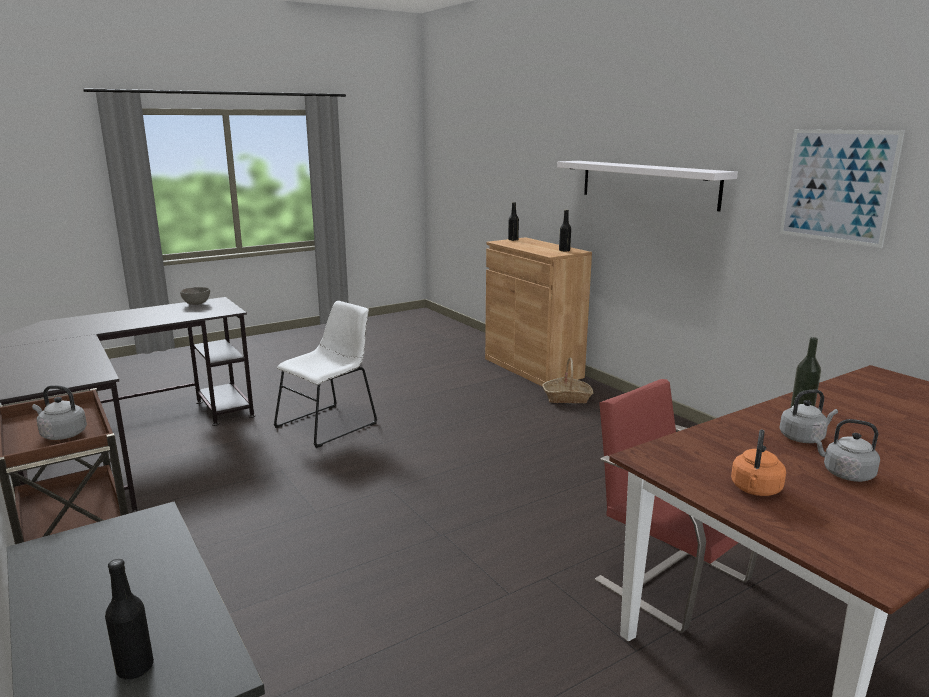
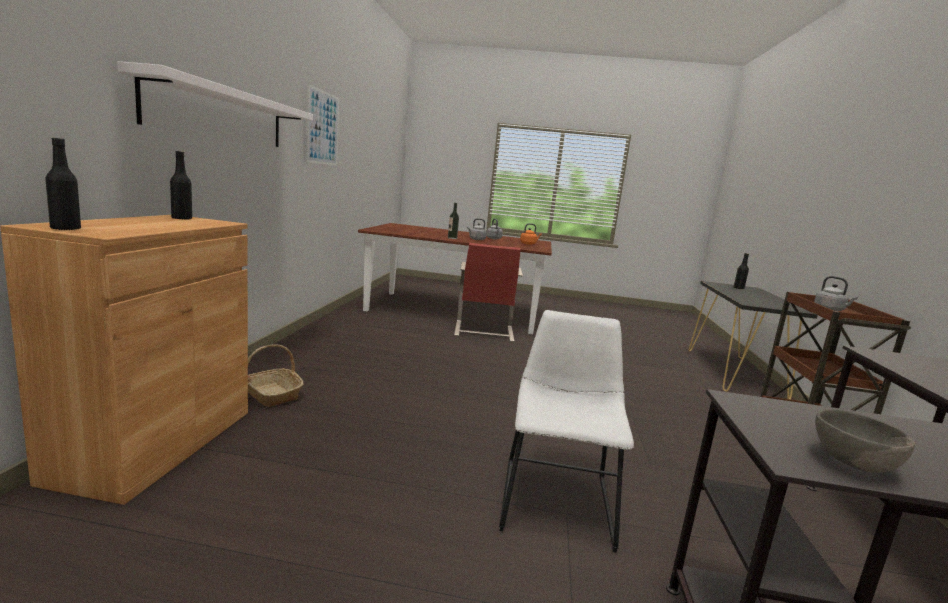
camera: 140 degrees left, 5 degrees down
(330, 424) = (556, 498): white chair -> white chair turned 105 degrees clockwise

